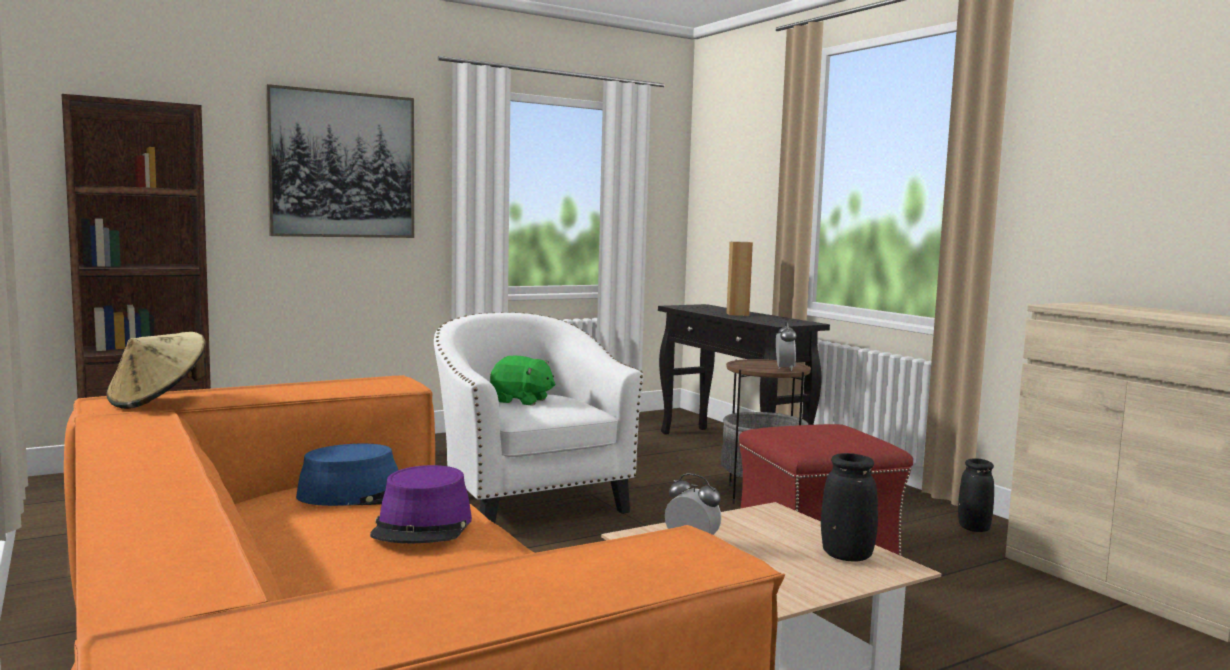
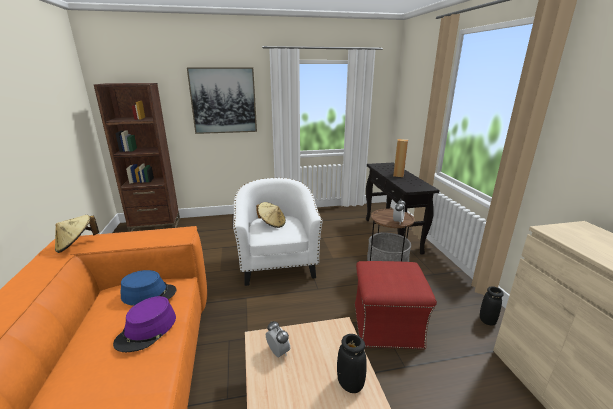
camera: 20 degrees right, 15 degrees up
(521, 401) = (272, 223): green plush toy -> beige hat

